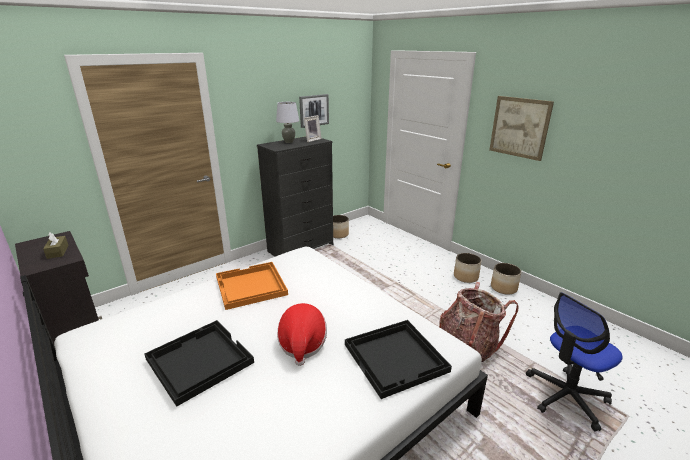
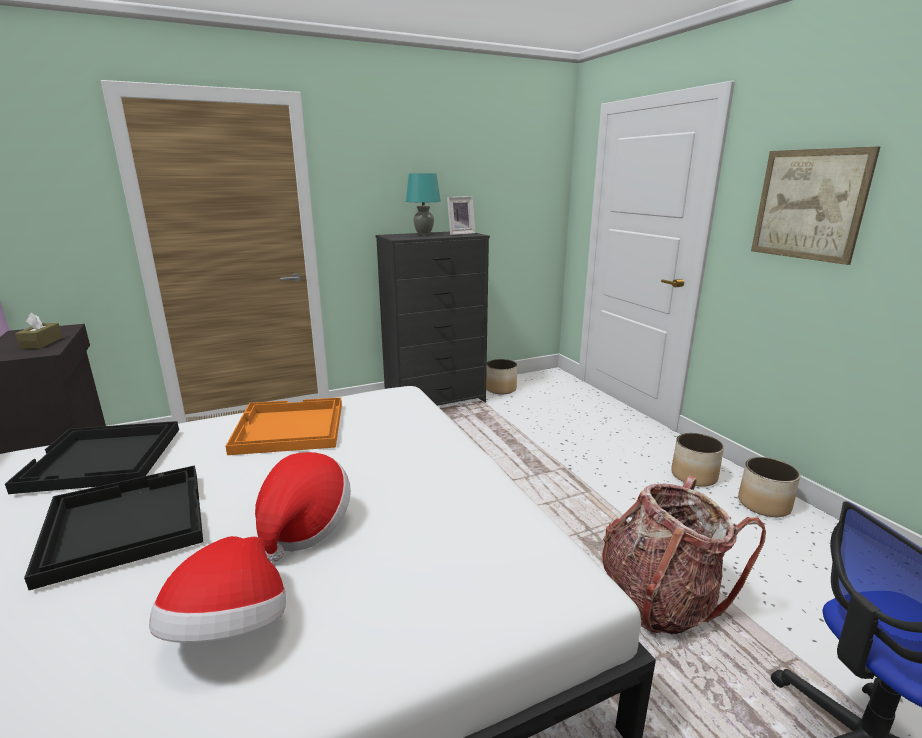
camera: 15 degrees right, 5 degrees down
(289, 142) = (424, 234): grey table lamp -> turquoise table lamp
(302, 402) = (230, 630): none -> hat
(314, 110) = (472, 193): picture -> none
(396, 358) = (455, 583): black tray -> black tray (104, 459)

